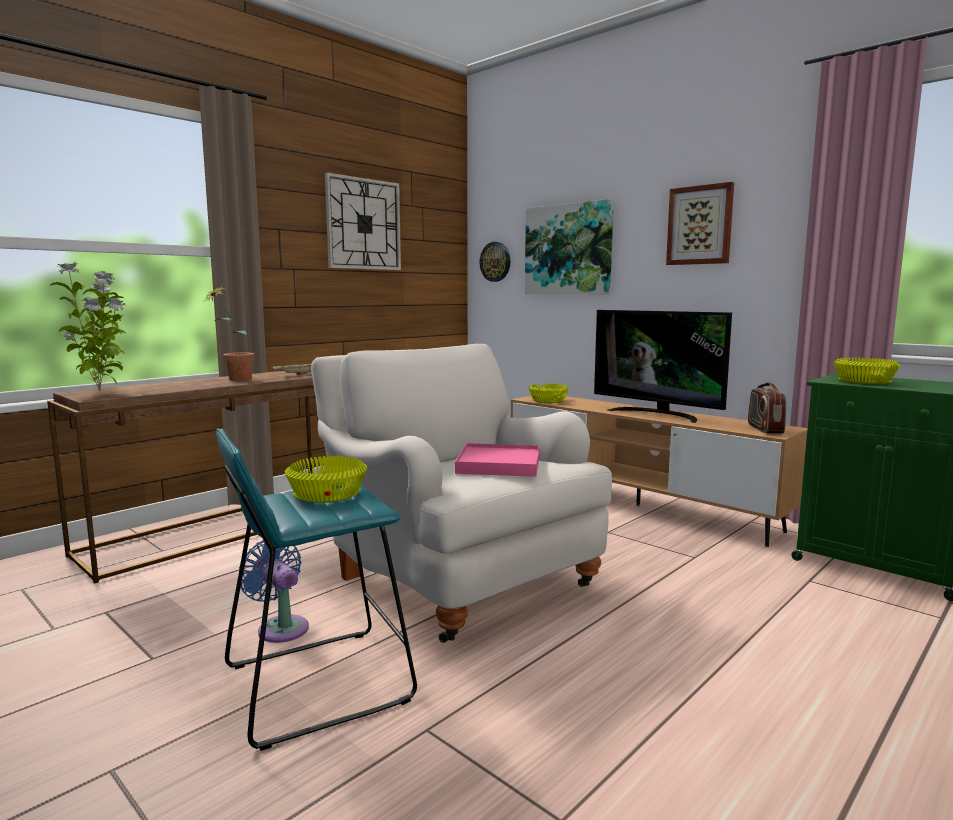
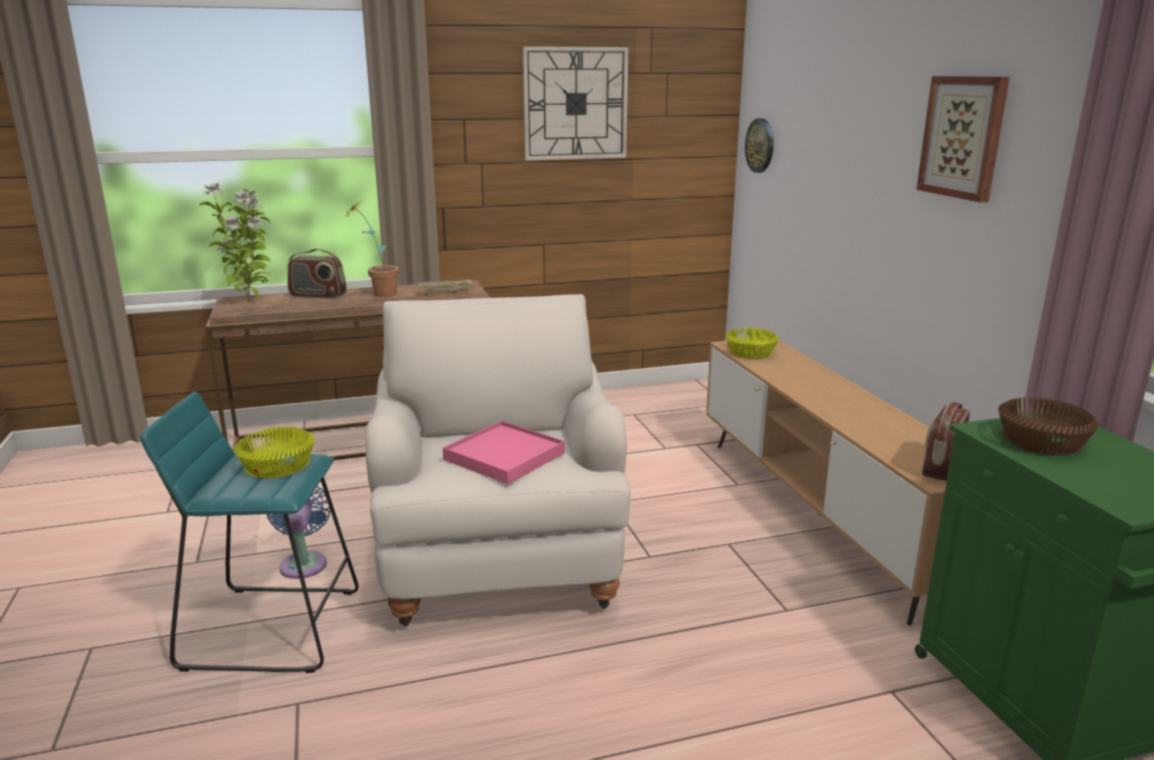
camera: 30 degrees right, 10 degrees up
(171, 384) = (318, 295): none -> radio
(568, 249) = (827, 144): picture -> none
(657, 414) = (845, 406): television -> none
(865, 381) = (1044, 442): yellow bowl -> brown bowl

